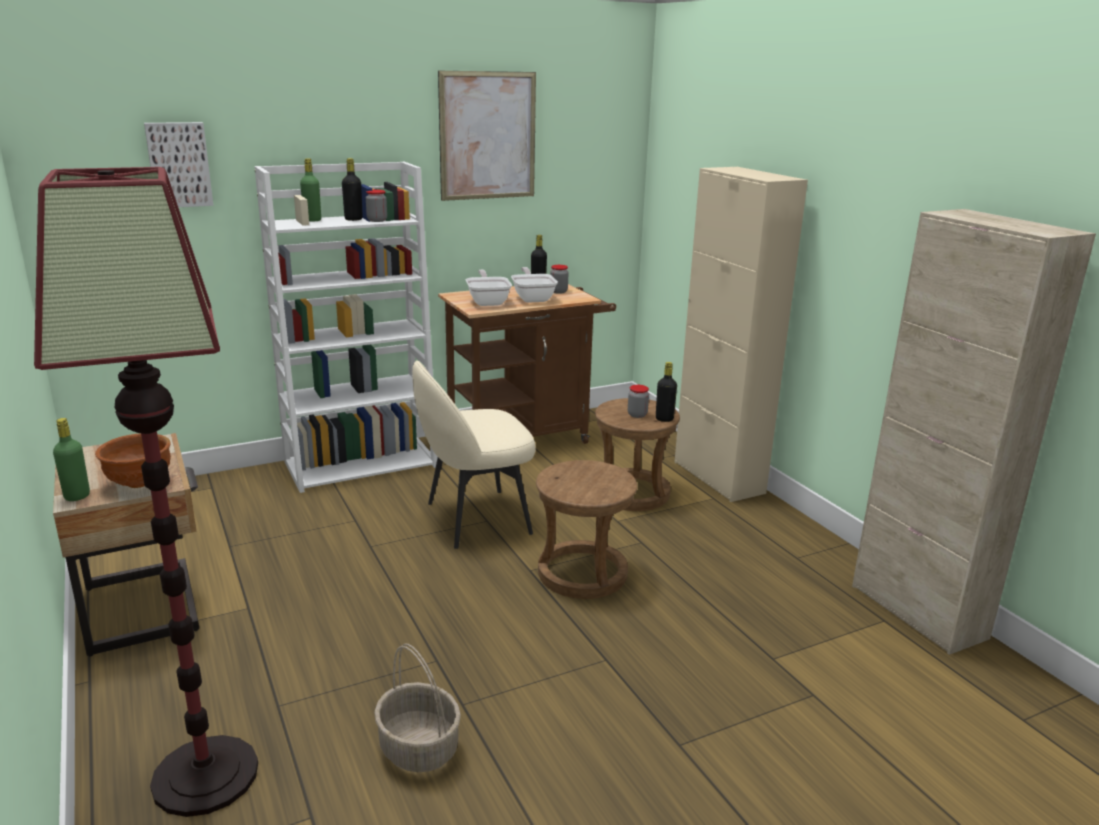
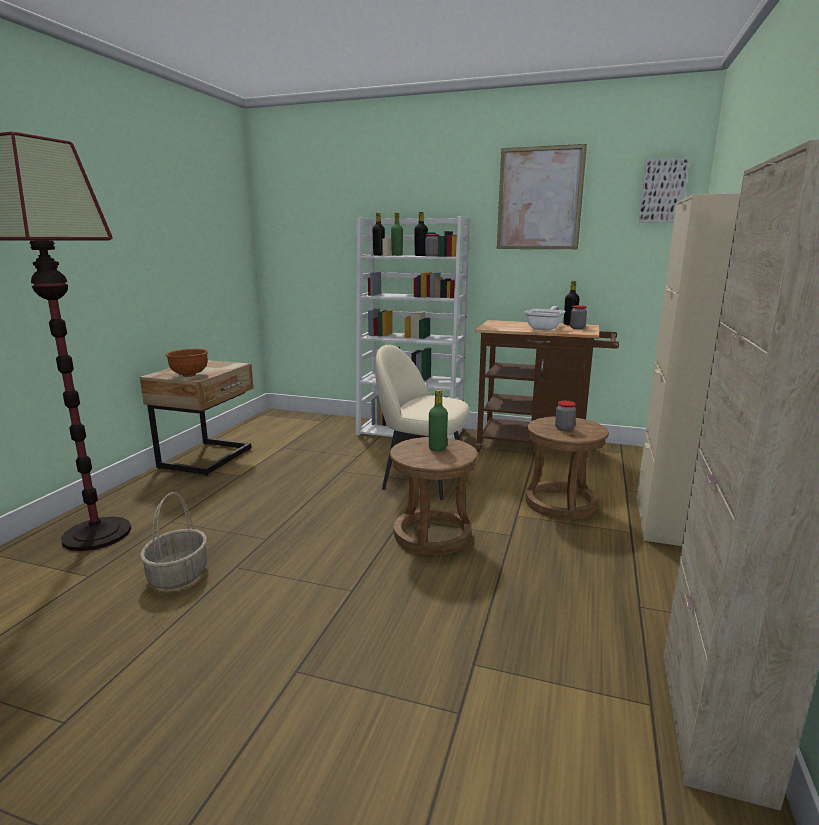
camera: 45 degrees right, 5 degrees down
(77, 496) = (160, 374): green bottle -> green bottle (437, 448)
(179, 164) = (331, 217): picture -> picture (662, 191)
(488, 301) = (507, 326): frying pan -> none
(664, 419) = (582, 436): black bottle -> black bottle (379, 255)

